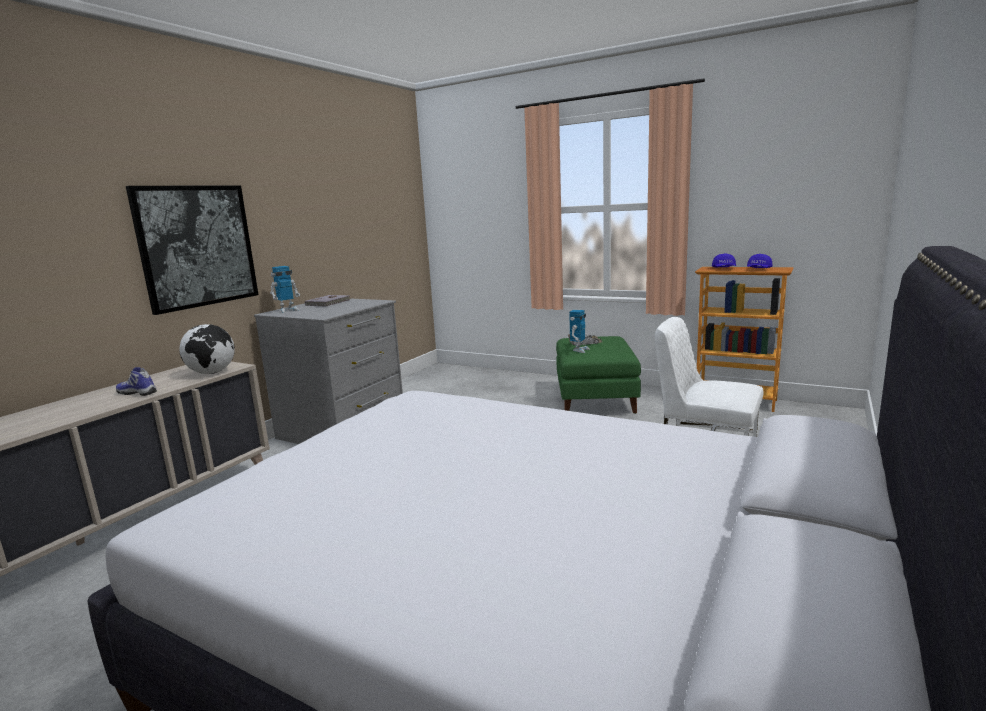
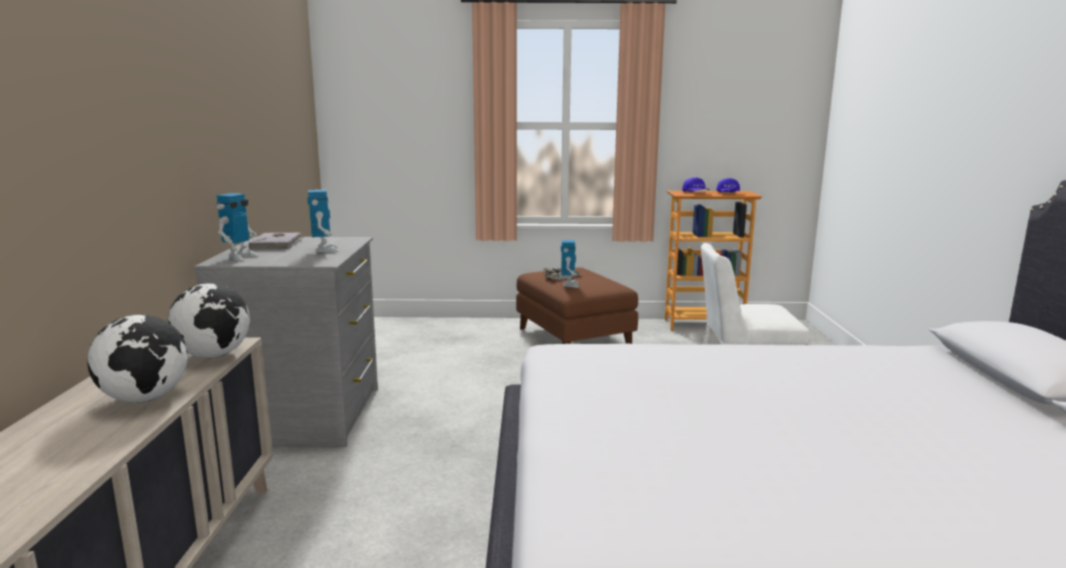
camera: 30 degrees left, 0 degrees up
(138, 393) = (145, 399): shoe -> globe
(197, 246) = (135, 165): picture -> none
(343, 308) = (325, 250): none -> toy robot
(594, 398) = (572, 338): green ottoman -> brown ottoman

